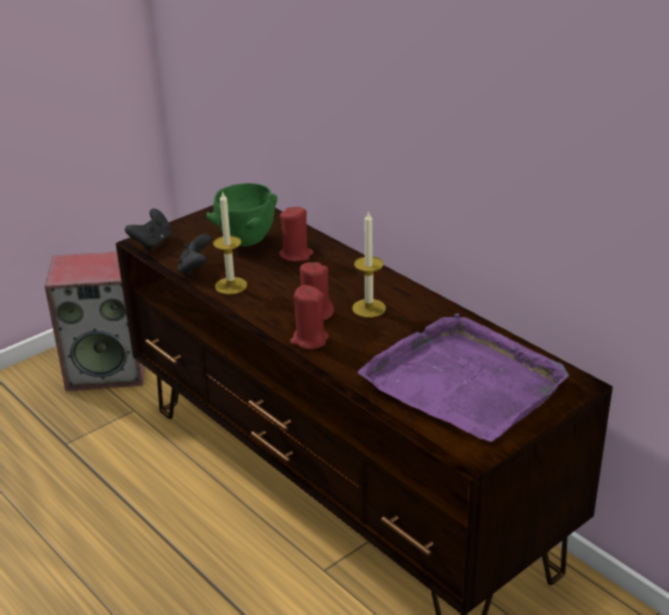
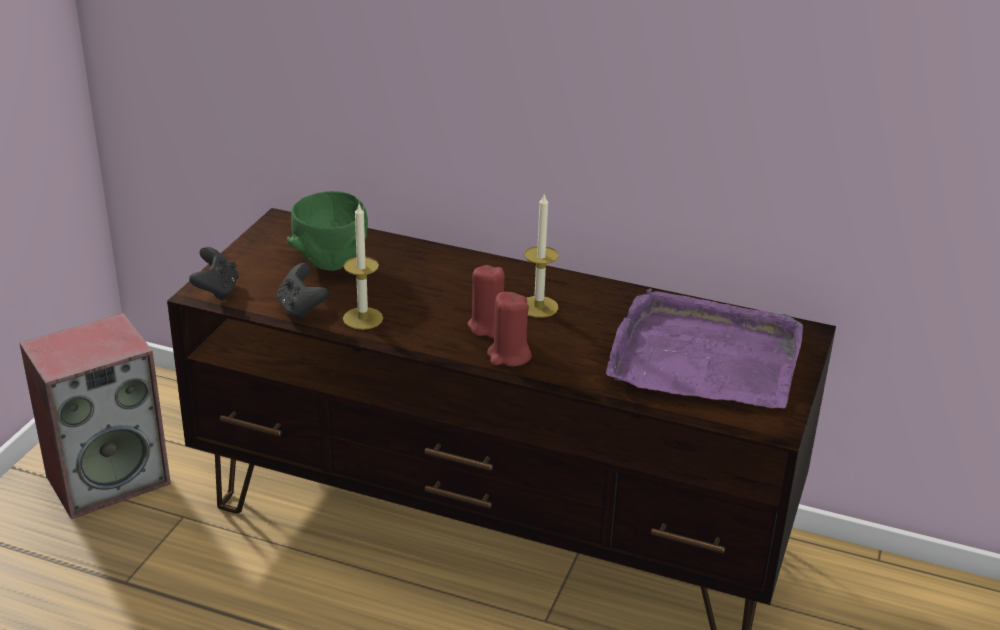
camera: 30 degrees left, 0 degrees up
(296, 255) = (403, 267): red candle -> none

